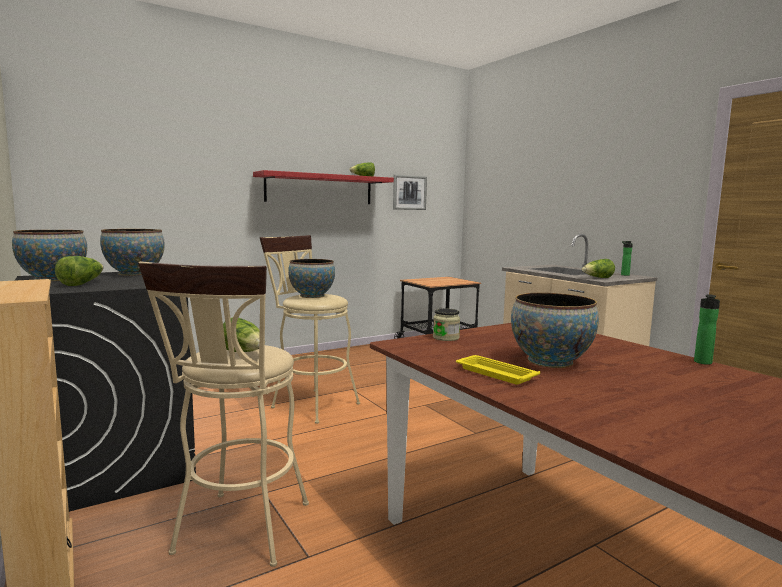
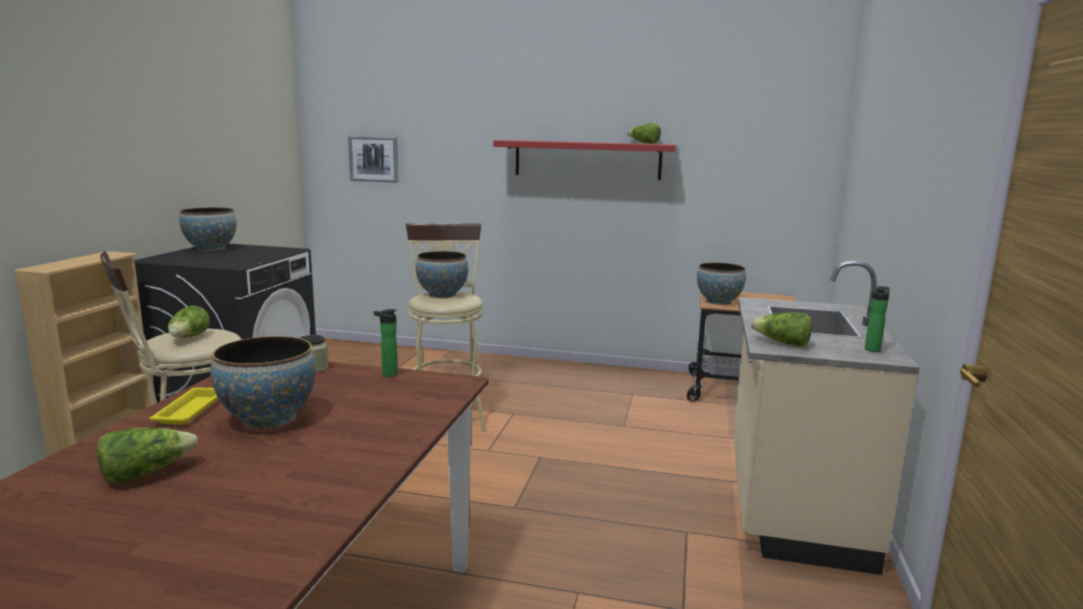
camera: 45 degrees right, 5 degrees up
(82, 284) = (201, 256): lettuce -> lettuce (146, 473)
(135, 273) = (272, 250): bowl -> bowl (719, 302)
(409, 192) = (730, 164): picture -> picture (374, 159)
(703, 363) = (369, 482): bottle -> bottle (387, 374)

